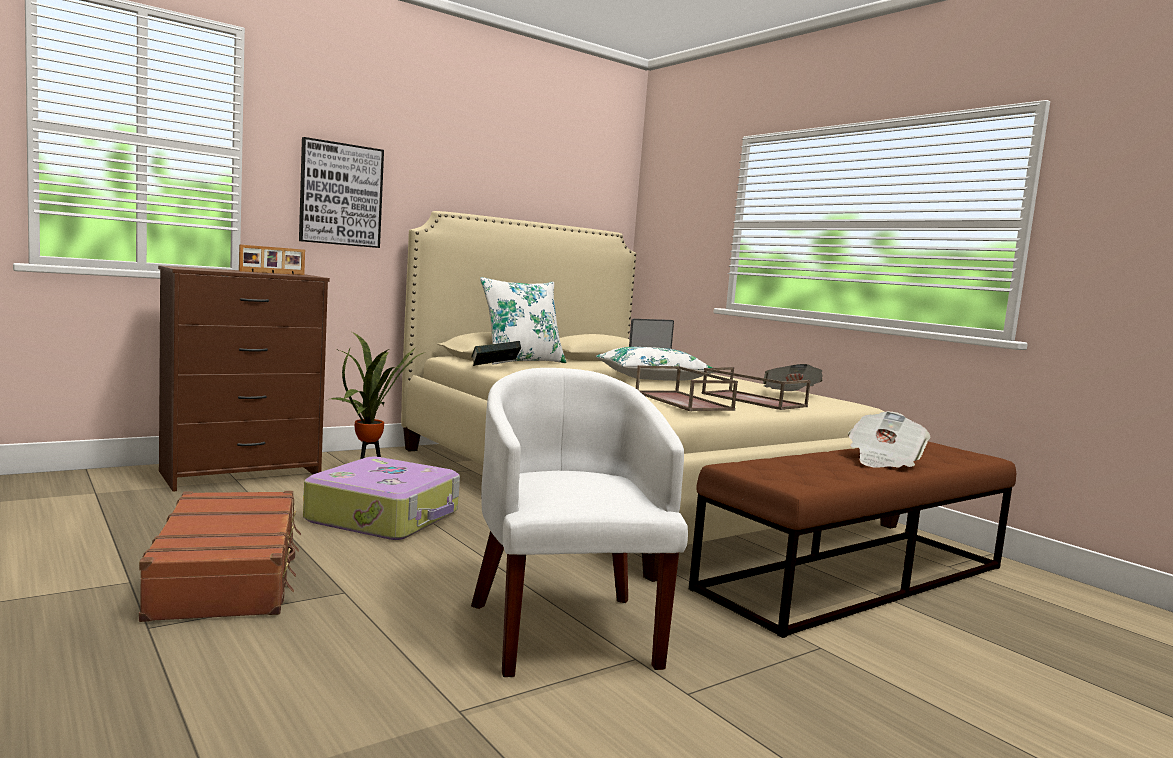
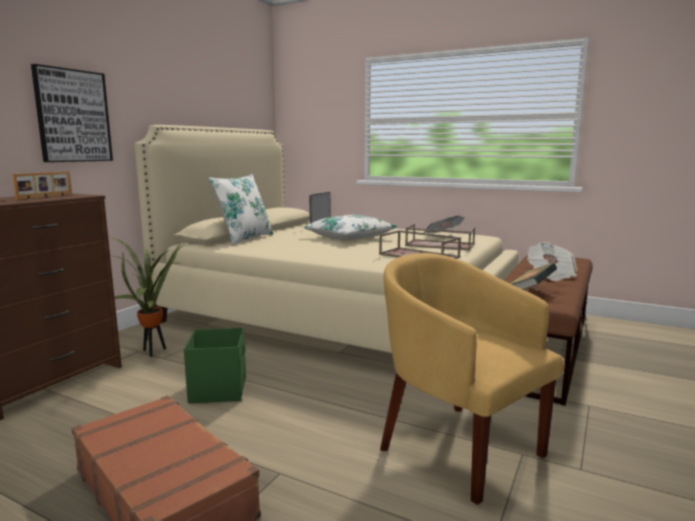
camera: 25 degrees left, 5 degrees up
(385, 516) = (219, 389): suitcase -> green storage box
(494, 368) = (242, 248): book -> book (531, 291)
(565, 629) = (457, 446): white armchair -> yellow armchair

